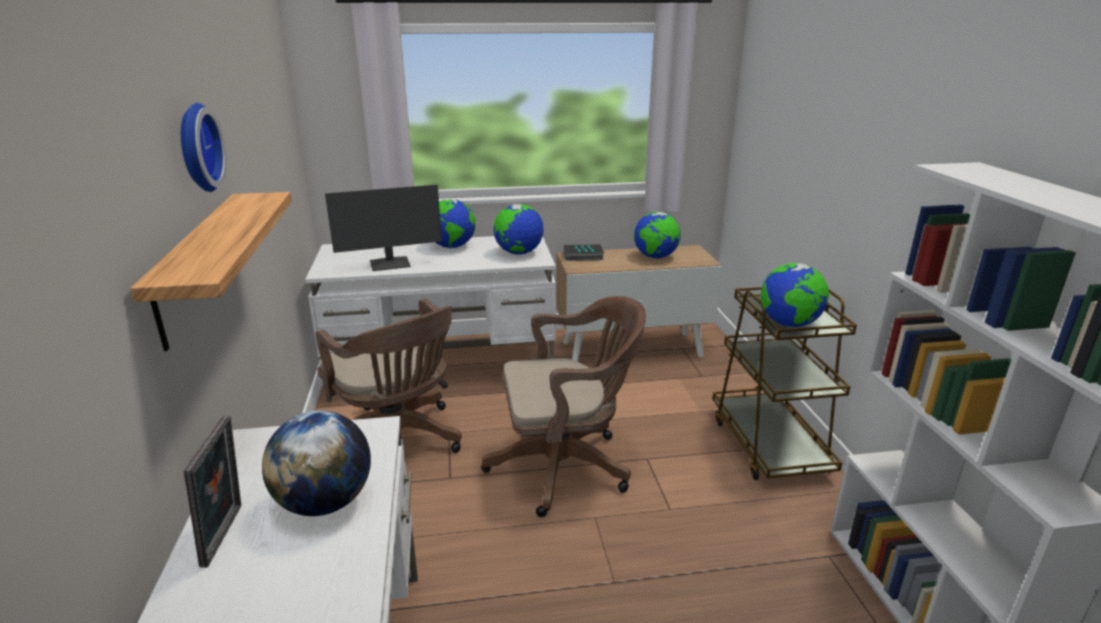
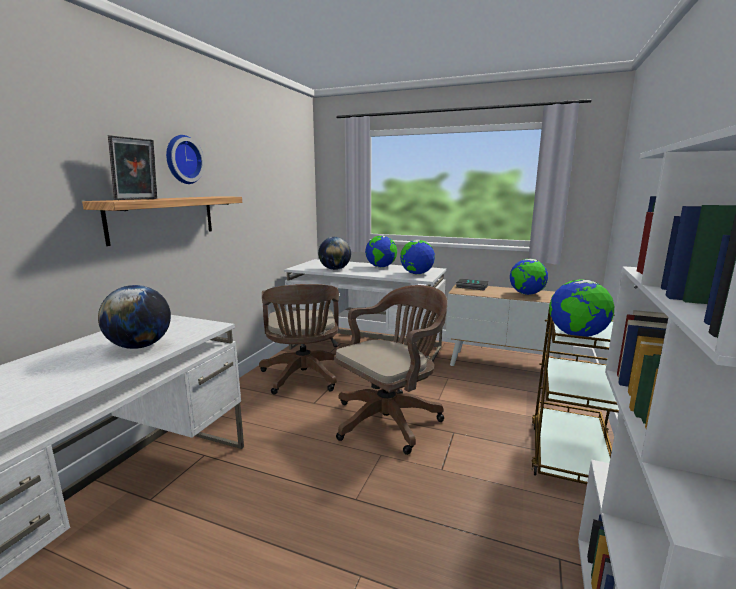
camera: 30 degrees right, 10 degrees down
(227, 535) = (84, 346): picture frame -> picture frame (138, 199)
(390, 264) = (335, 269): monitor -> globe
(566, 466) = (390, 419): brown office chair -> brown office chair turned 60 degrees counterclockwise

